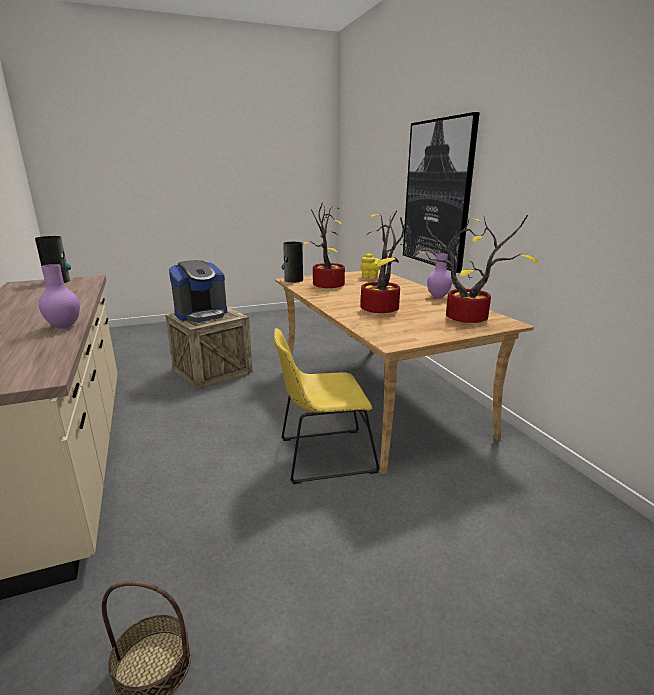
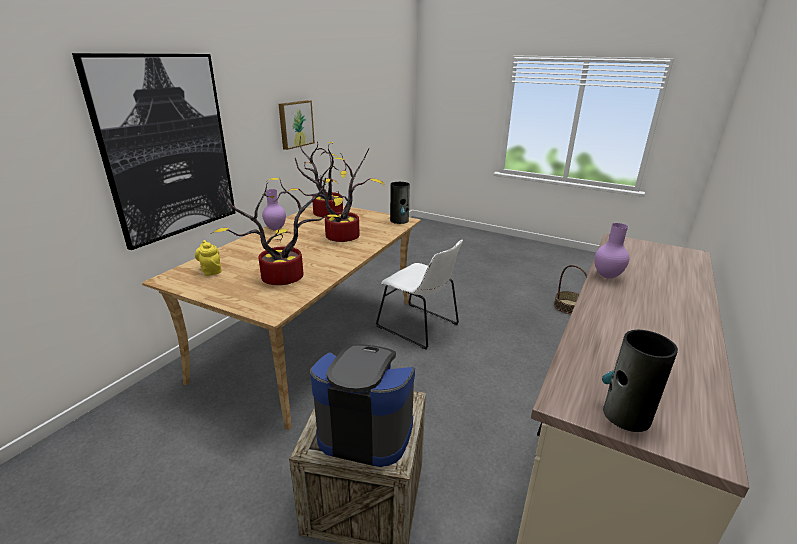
camera: 130 degrees left, 5 degrees up
(293, 280) = (274, 307): vase -> vase (399, 220)
(322, 455) = (420, 327): yellow chair -> white chair
(560, 202) = (295, 124): none -> picture

